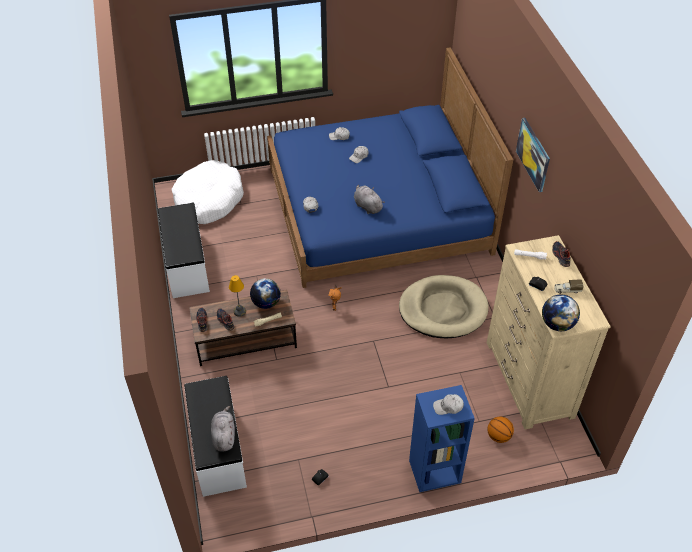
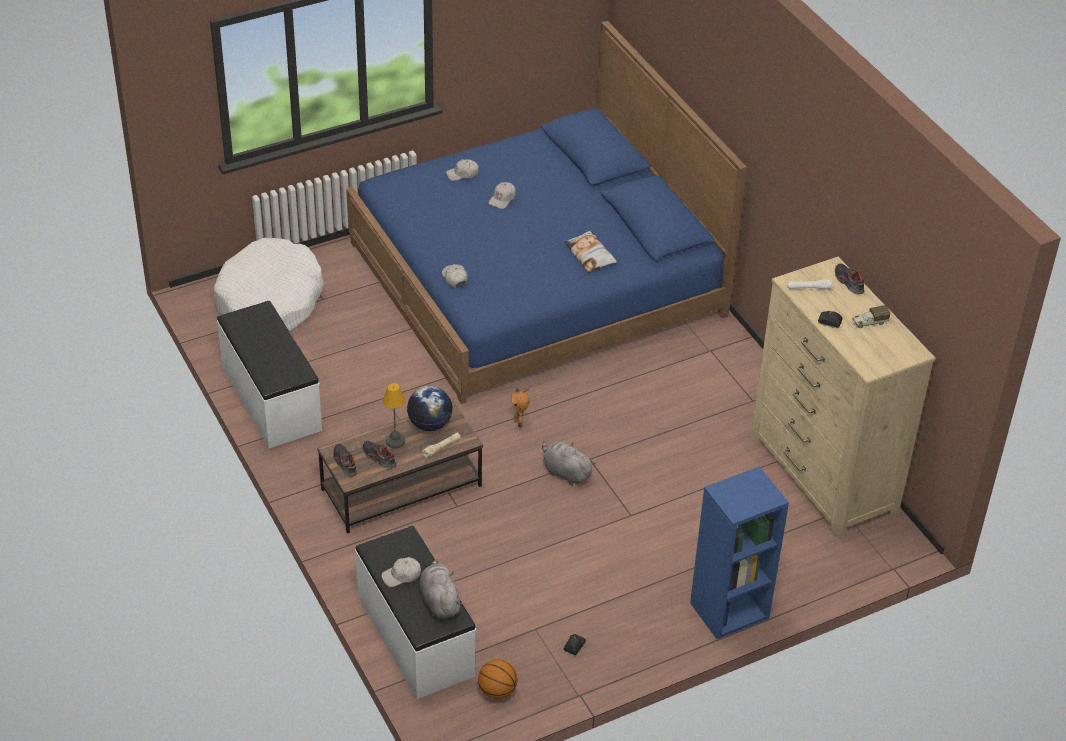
camera: 15 degrees left, 5 degrees down
(367, 206) = (539, 267): grey plush toy -> grey plush toy (565, 472)
(403, 203) = (590, 255): none -> pillow
(443, 309) = (676, 401): beige dog bed -> none
(448, 407) = (751, 495): white cap -> white cap (402, 576)
(498, 436) = (803, 552): basketball -> basketball (497, 691)
(533, 154) = (780, 153): picture -> none
(557, 324) = (868, 365): globe -> none

